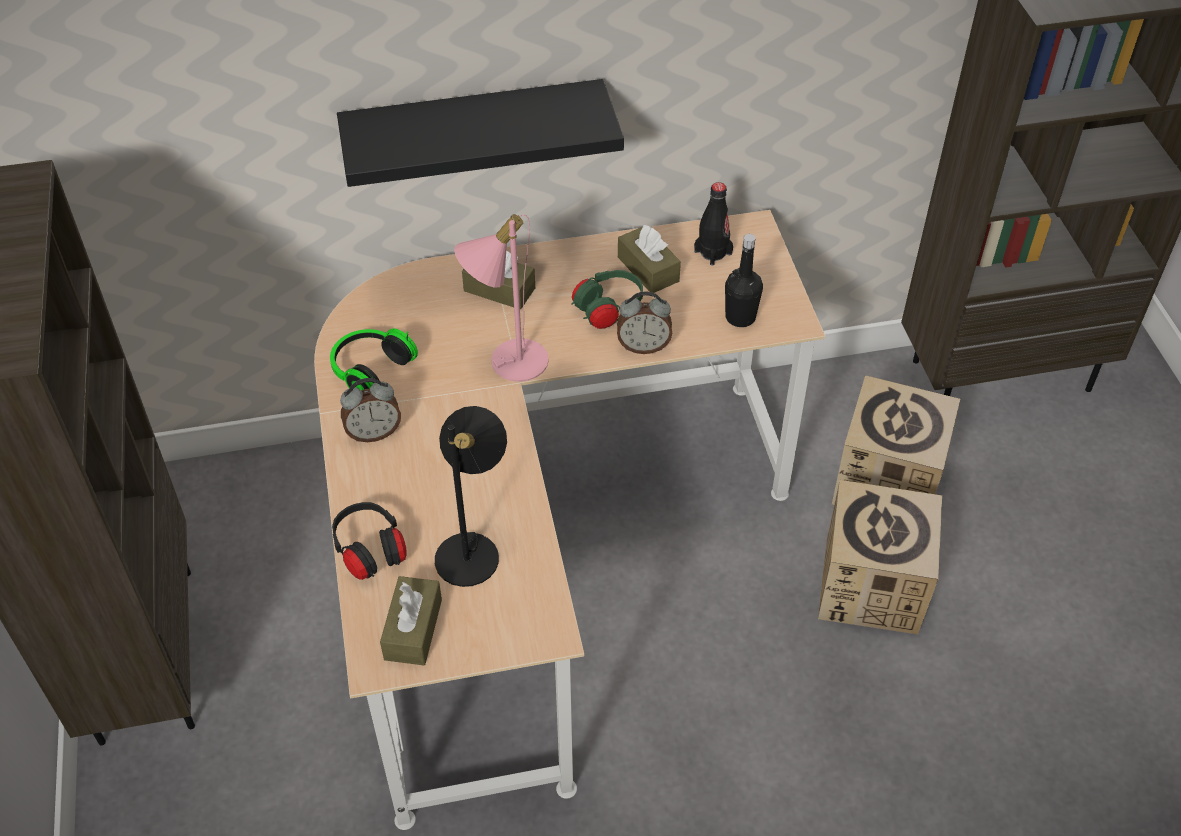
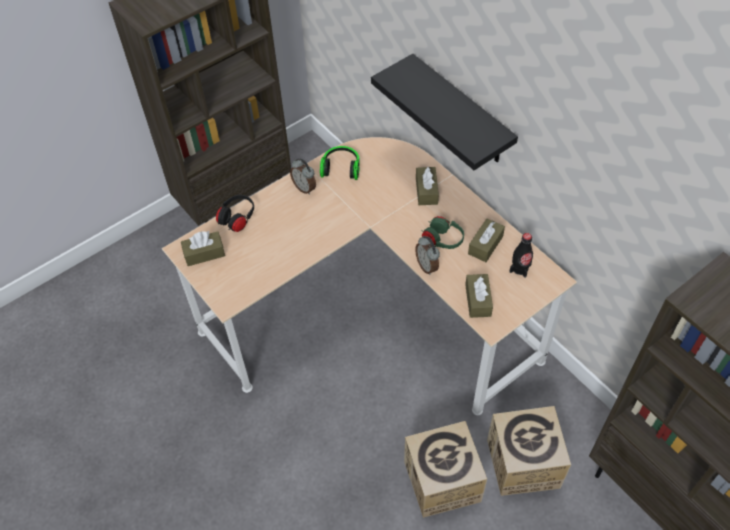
camera: 65 degrees right, 5 degrees up
(473, 549) = (258, 255): black table lamp -> none
(507, 360) = (381, 215): pink table lamp -> none
(740, 317) = (478, 300): black bottle -> brown tissue box

